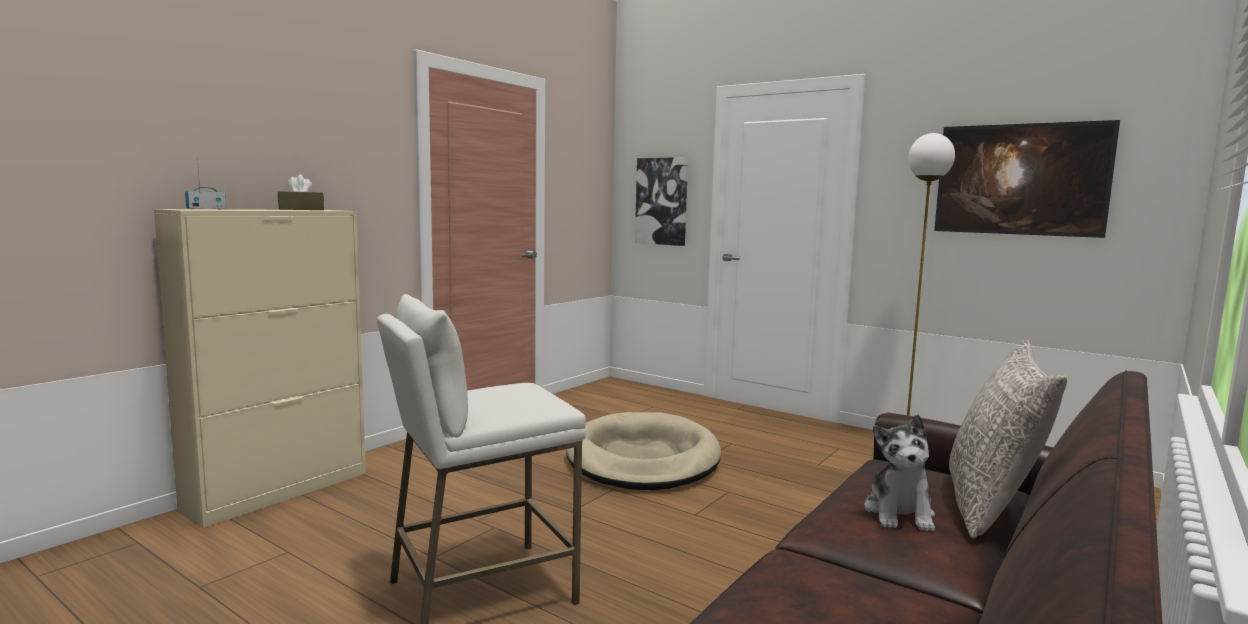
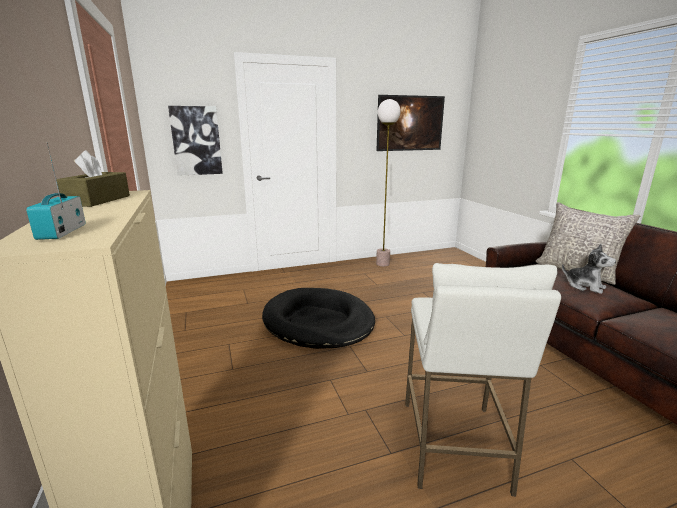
camera: 55 degrees left, 10 degrees up
(643, 459) = (318, 322): beige dog bed -> black dog bed

